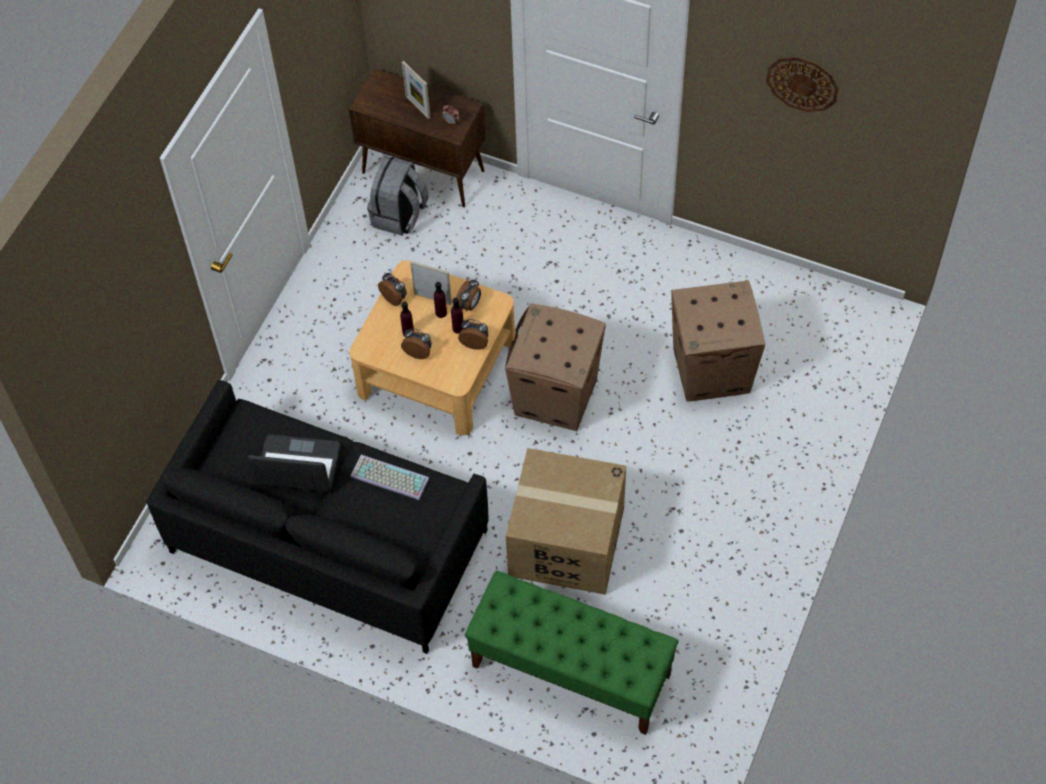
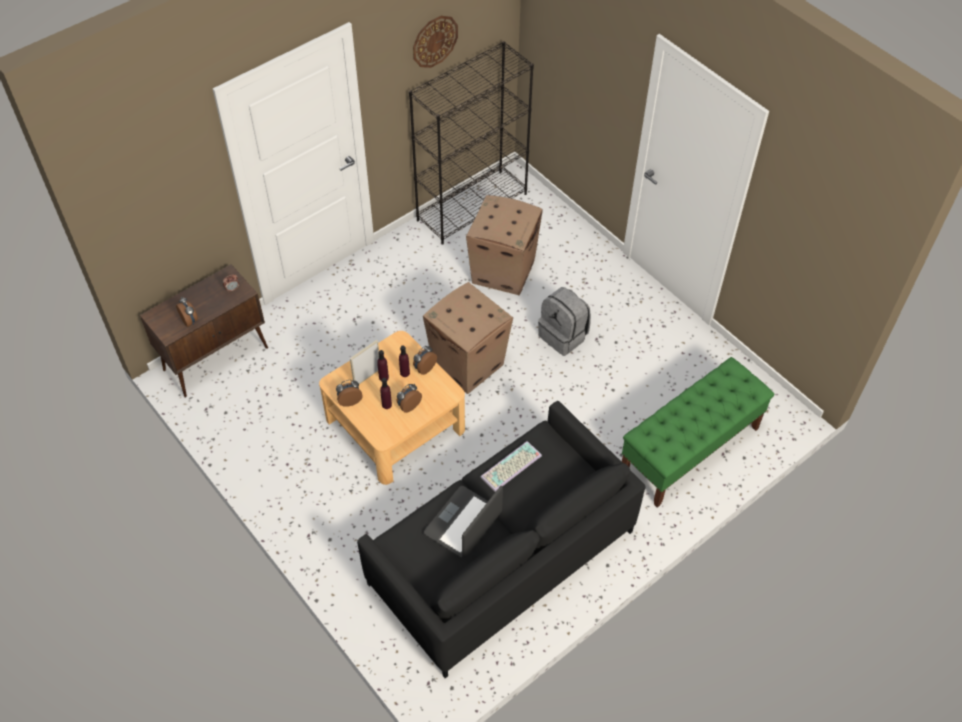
camera: 65 degrees left, 5 degrees down
(399, 216) = (243, 390): grey backpack -> grey backpack (564, 336)
(418, 107) = (201, 303): picture frame -> none
(469, 305) = (389, 357): alarm clock -> alarm clock (190, 320)
(566, 542) = (588, 409): cardboard box -> none
(791, 292) = (472, 206): none -> black bookcase

